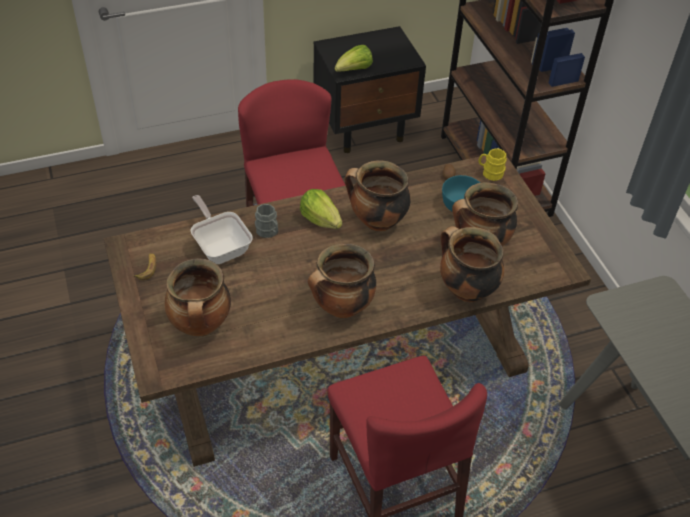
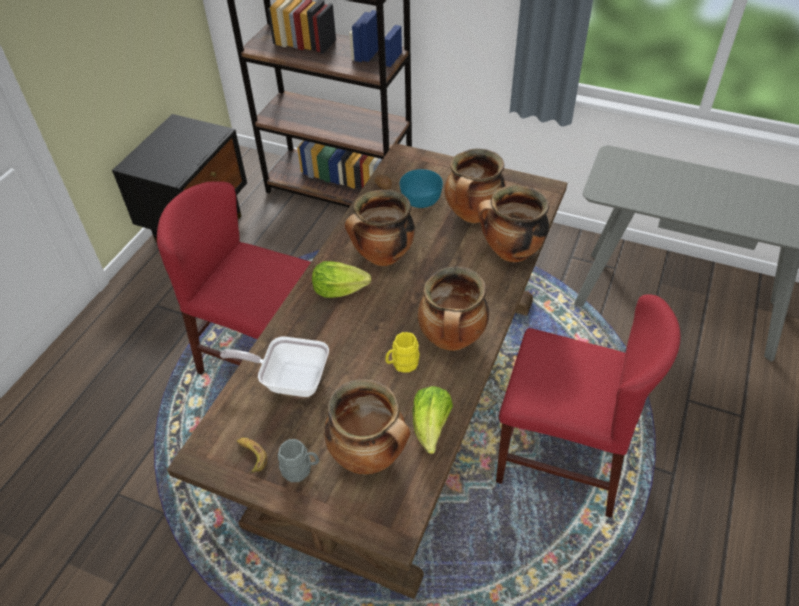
camera: 45 degrees left, 0 degrees up
(268, 232) = (312, 334): grey mug -> grey mug (301, 469)
(354, 70) = (181, 169): lettuce -> lettuce (431, 427)
(490, 173) = (408, 163): yellow mug -> yellow mug (402, 364)

